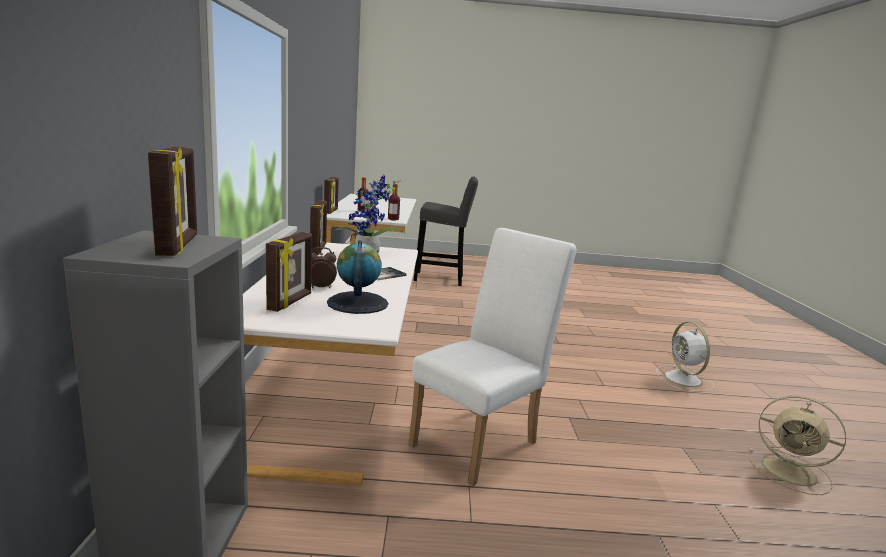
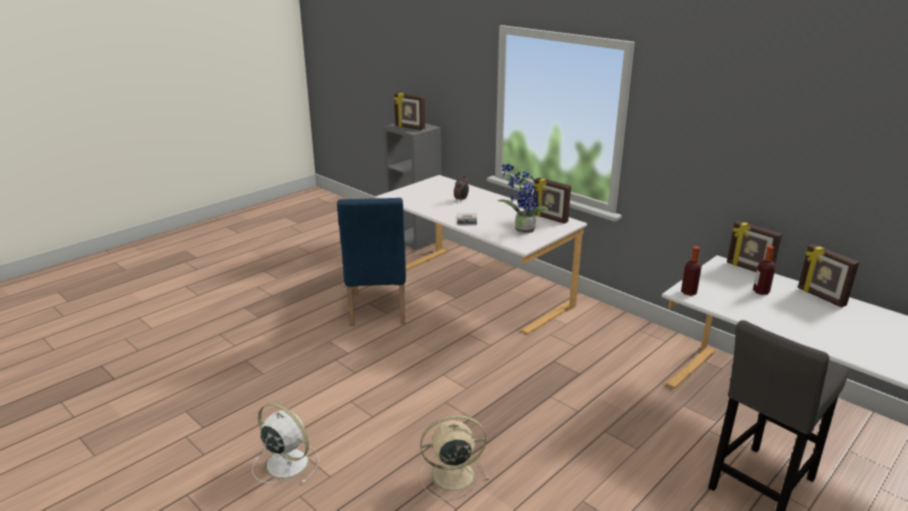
camera: 135 degrees right, 10 degrees up
(291, 302) = (446, 190): picture frame -> picture frame (820, 297)
(357, 303) = (426, 201): globe -> none
(481, 440) = (377, 311): white chair -> blue chair
(791, 472) = (183, 396): beige fan -> beige fan (451, 475)

